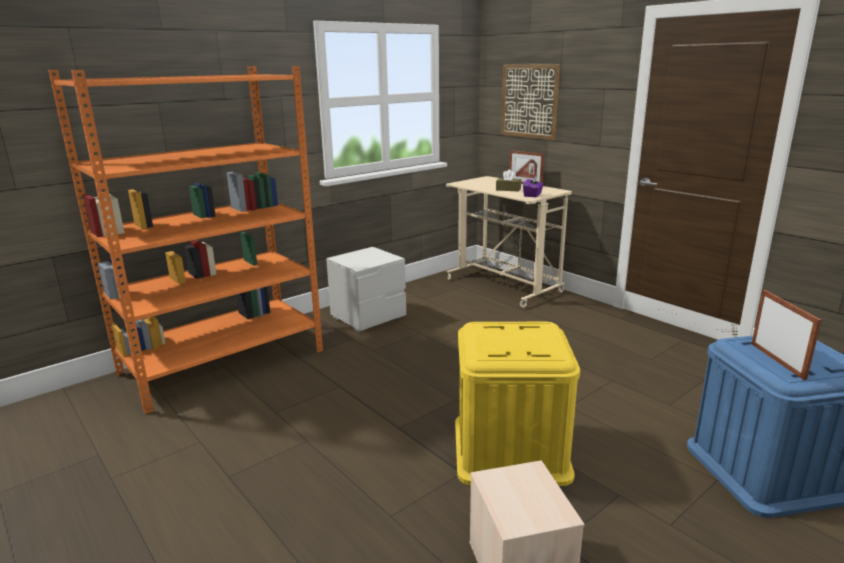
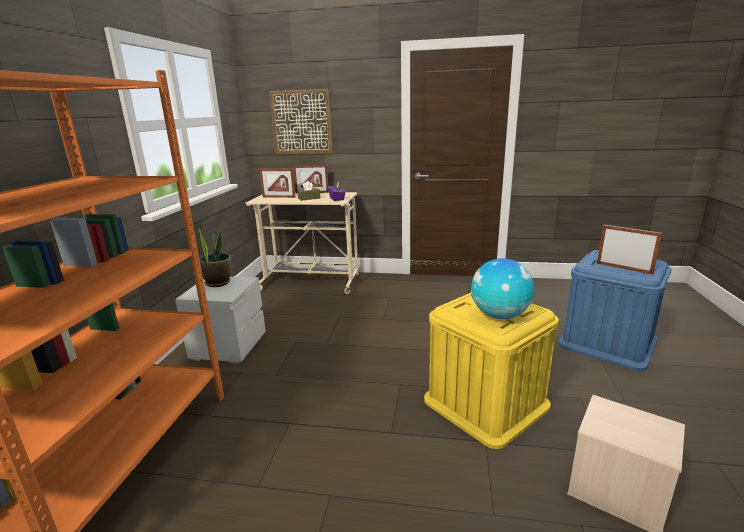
camera: 40 degrees left, 0 degrees up
(370, 254) = (218, 283): none -> potted plant
(484, 183) = (279, 197): none -> picture frame
(508, 346) = (500, 315): none -> globe

